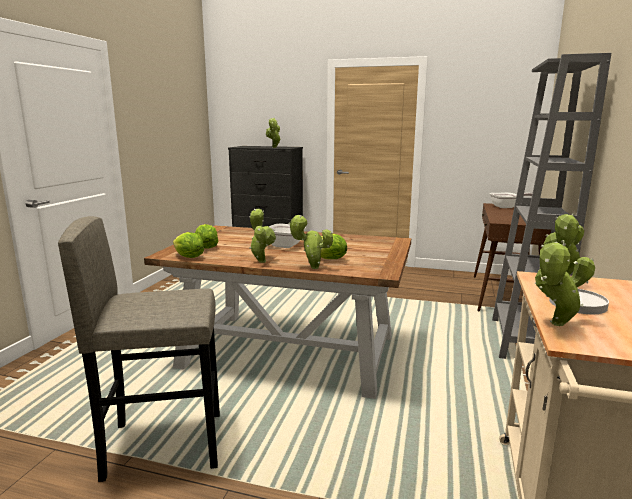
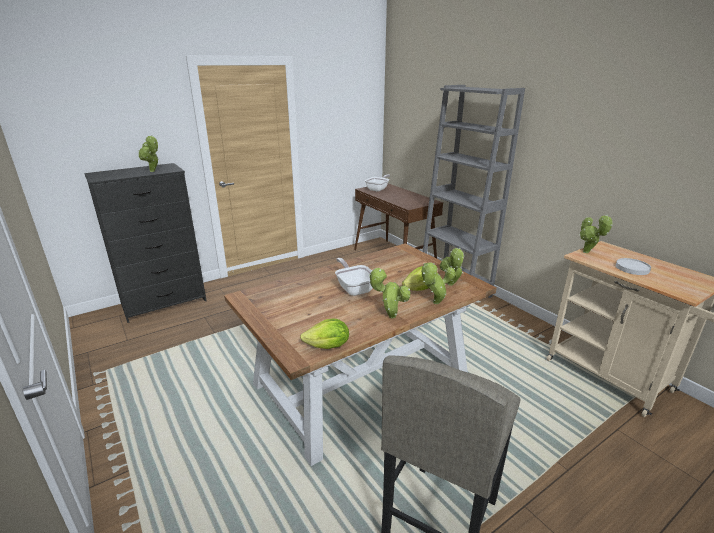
camera: 50 degrees left, 10 degrees up
(206, 247) = (306, 327): lettuce -> none
(555, 325) = (662, 287): potted plant -> potted plant (451, 285)

